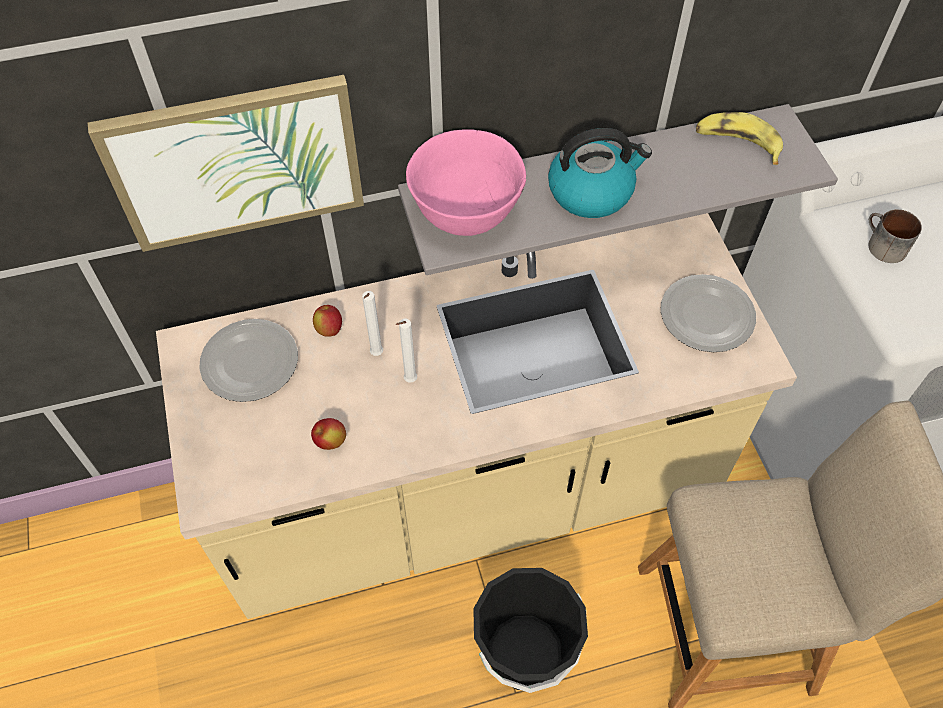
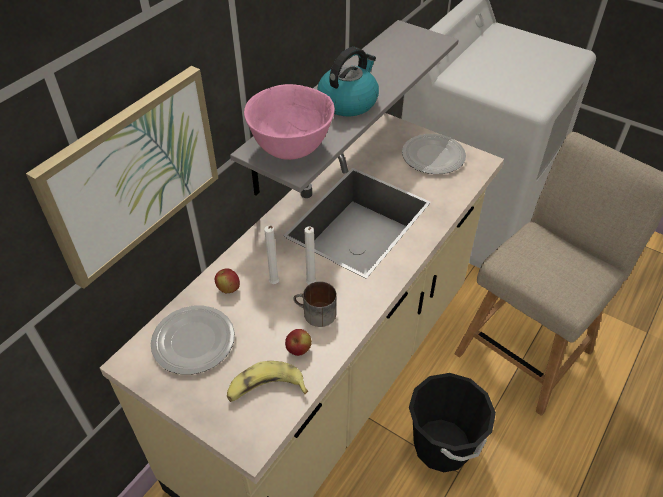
camera: 40 degrees left, 10 degrees down
(737, 143) = (395, 46): banana -> banana (265, 389)
(882, 245) = (483, 76): mug -> mug (315, 314)

